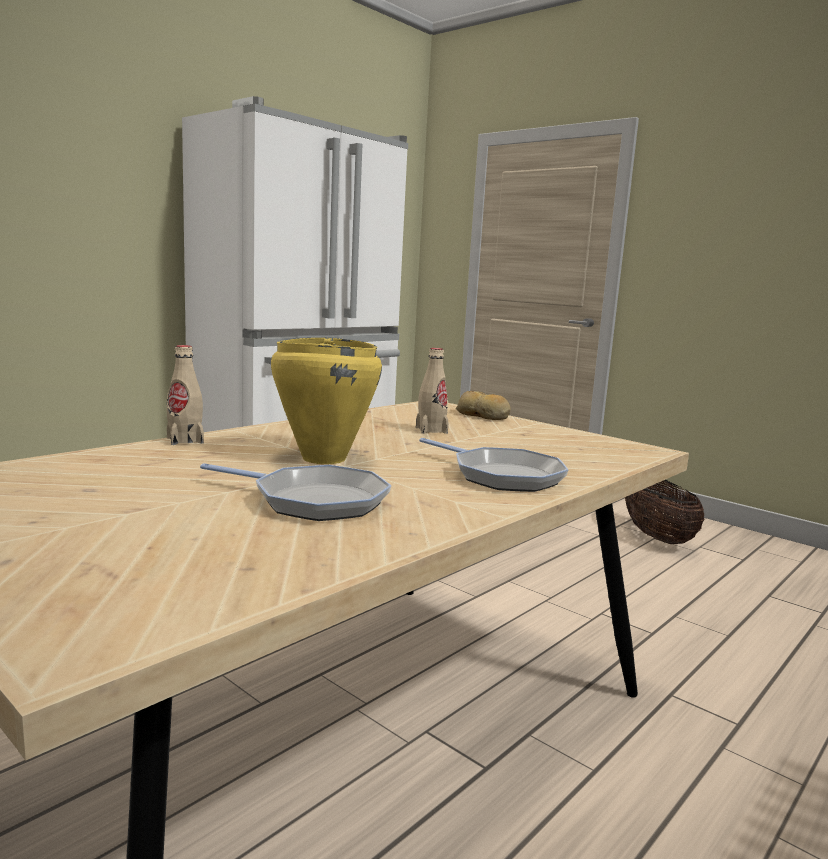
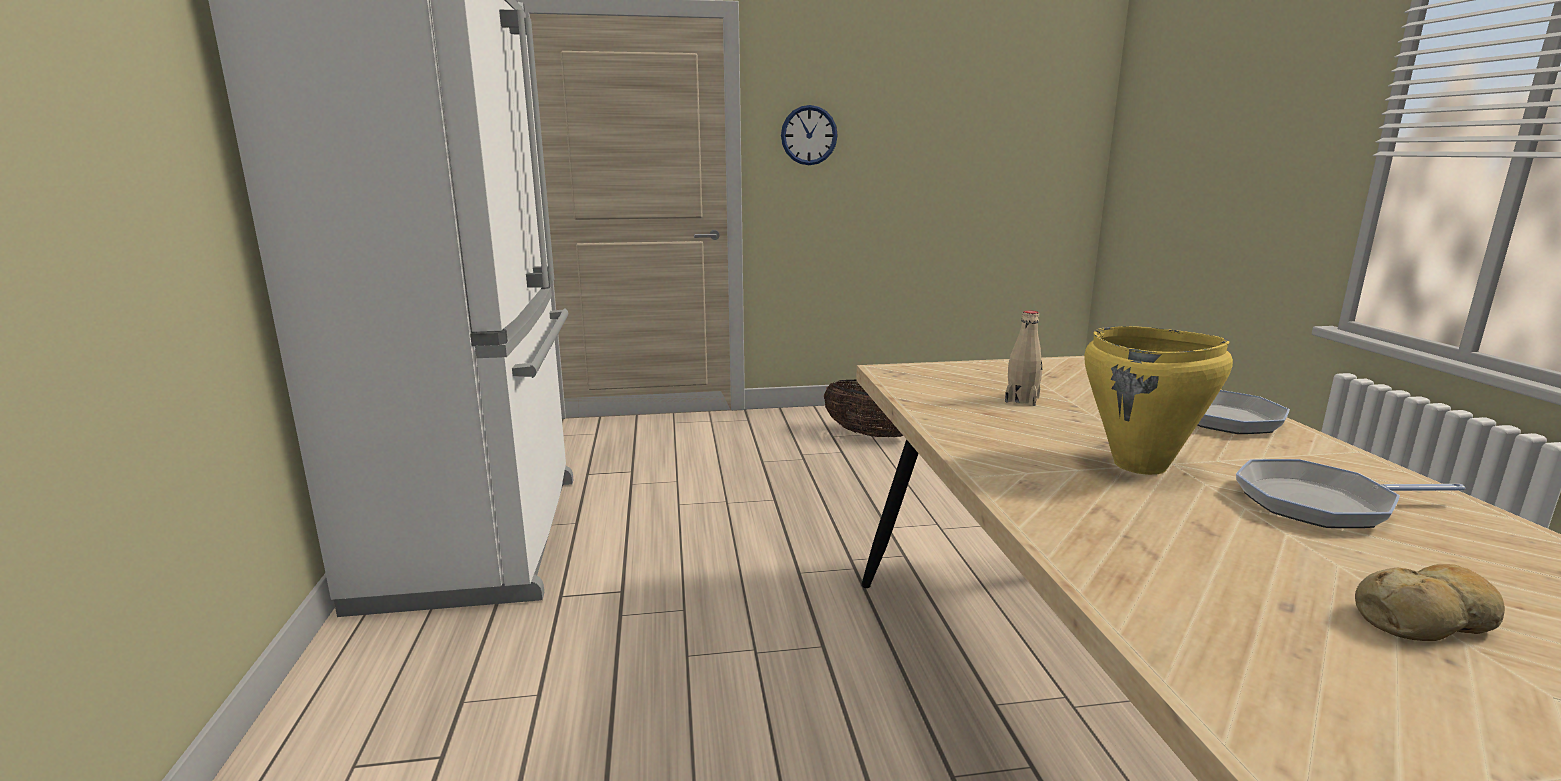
camera: 50 degrees left, 5 degrees up
(185, 440) = (1026, 511): beige bottle -> none
(314, 501) = (1321, 503): frying pan -> frying pan turned 150 degrees counterclockwise
(483, 415) = (961, 368): bread -> bread (1426, 620)
(686, 236) = (809, 135): none -> wall clock

